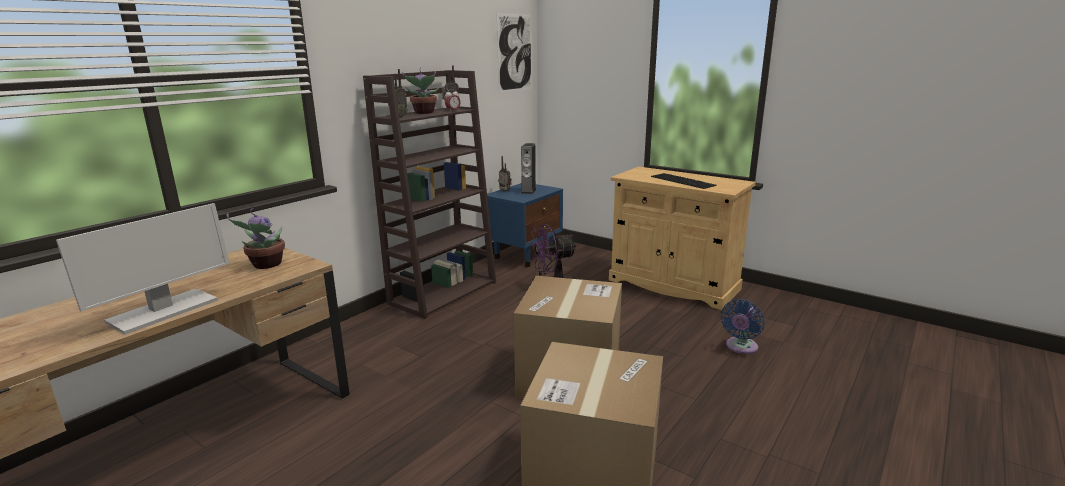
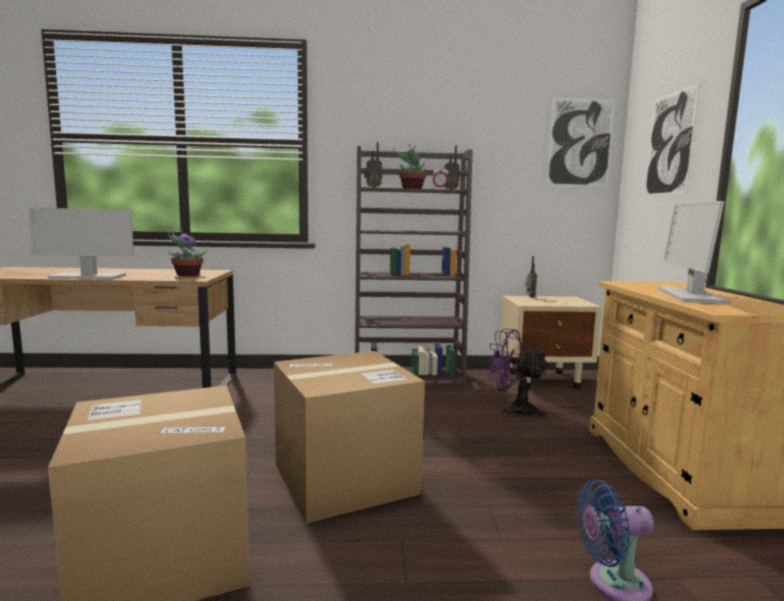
camera: 50 degrees right, 10 degrees down
(525, 255) = (544, 380): blue nightstand -> beige nightstand
(528, 191) = (554, 301): speaker -> none
(594, 62) = (669, 144): none -> picture
(684, 181) = (689, 296): keyboard -> monitor

